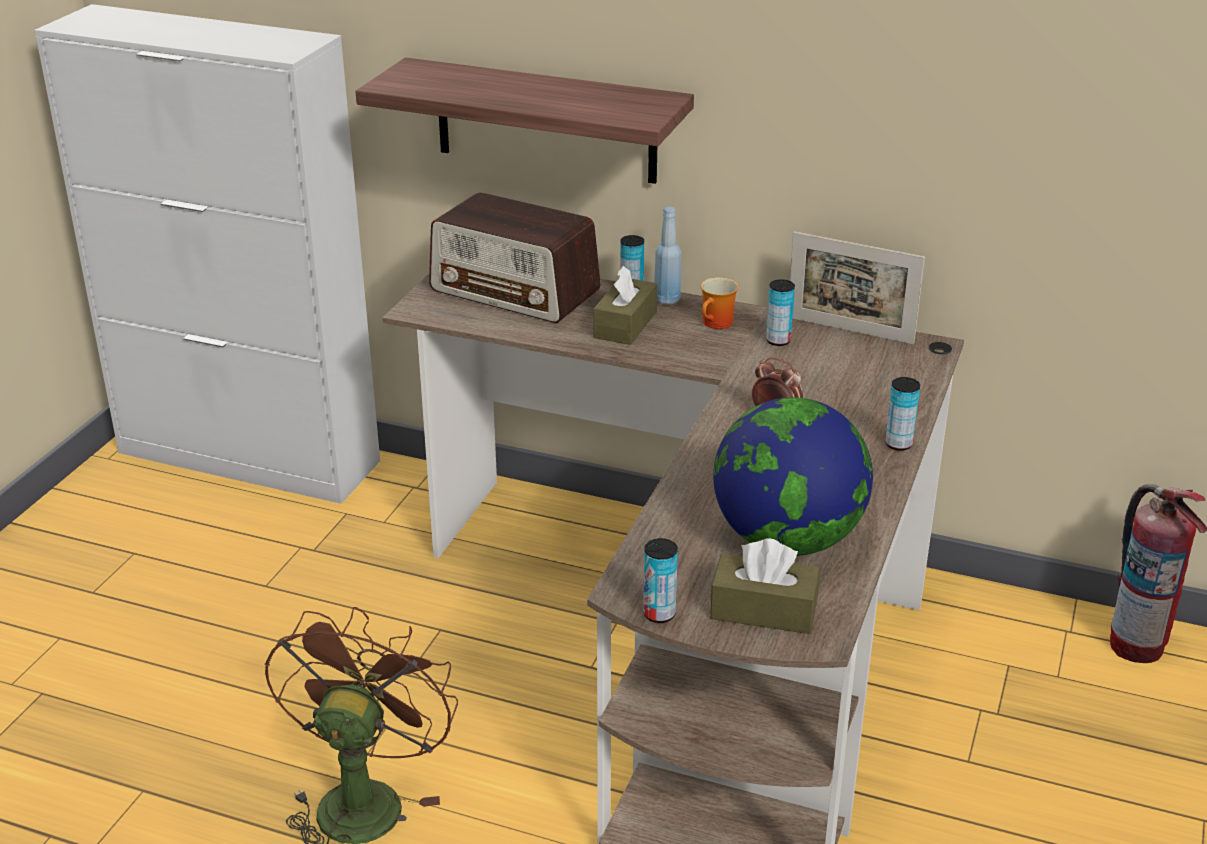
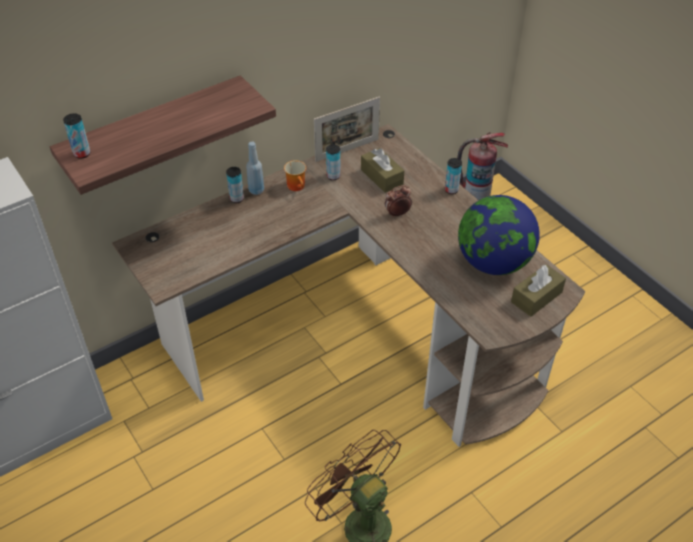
camera: 55 degrees left, 15 degrees up
(515, 291) = (188, 238): radio -> none
(625, 324) = (265, 217): brown tissue box -> brown tissue box (382, 177)
(659, 614) = (515, 331): can -> can (82, 153)

